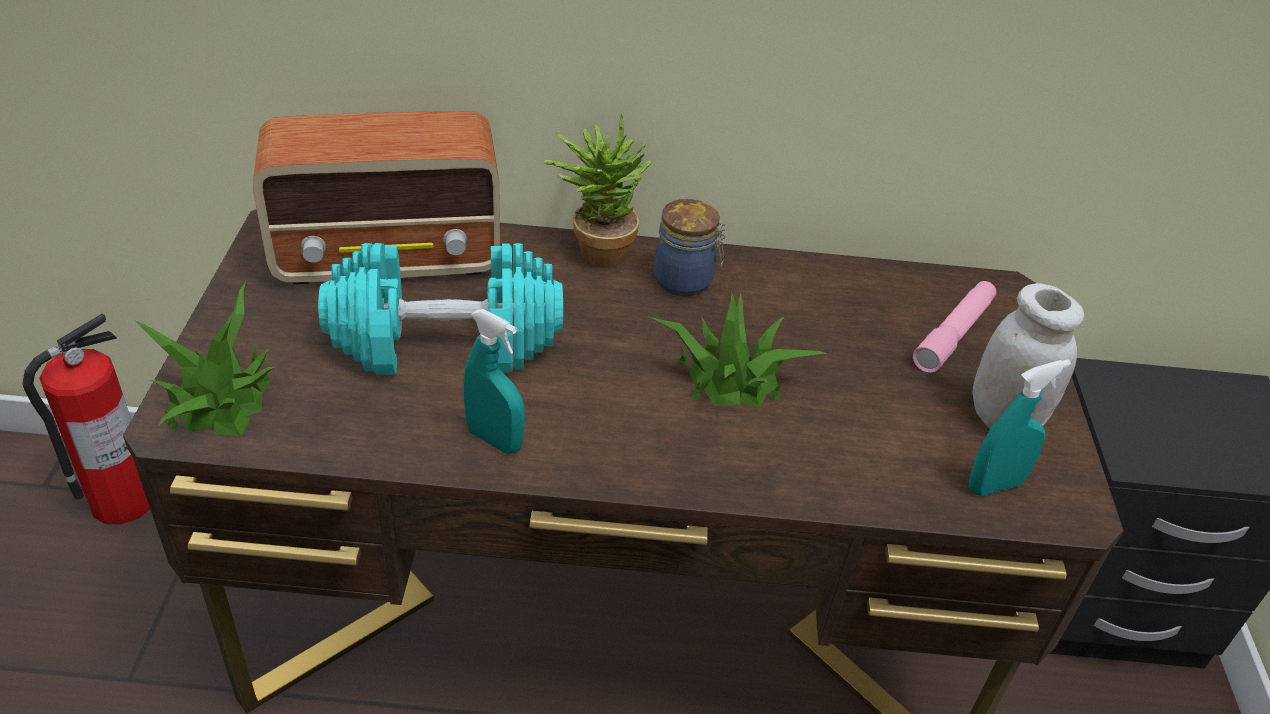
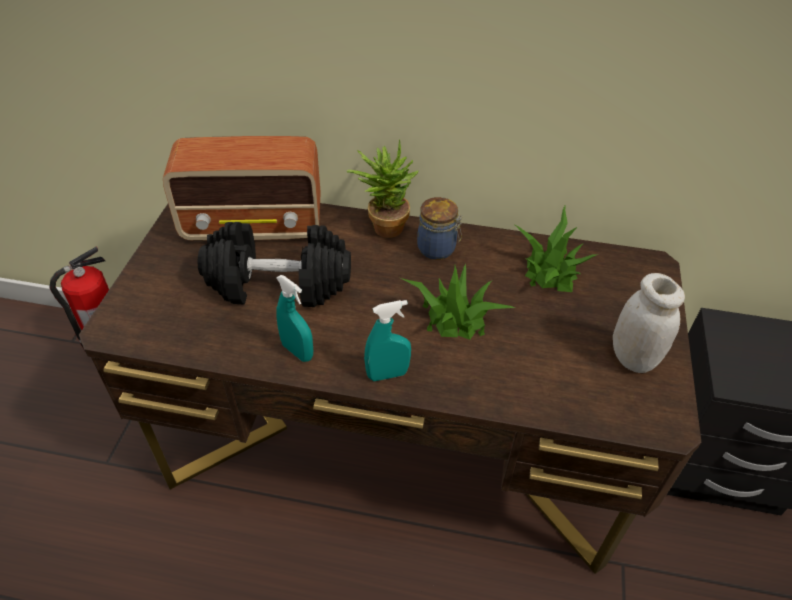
camera: 10 degrees right, 5 degrees up
(221, 397) = (138, 313): potted plant -> potted plant (551, 269)
(445, 343) = (278, 284): turquoise dumbbell -> black dumbbell
(953, 334) = (610, 295): pink flashlight -> none
(995, 485) = (617, 404): turquoise spray bottle -> turquoise spray bottle (387, 374)

